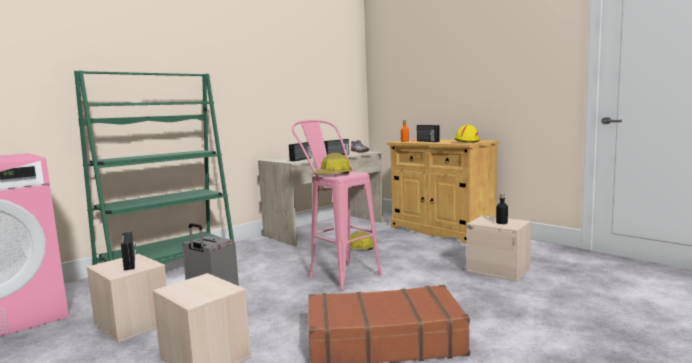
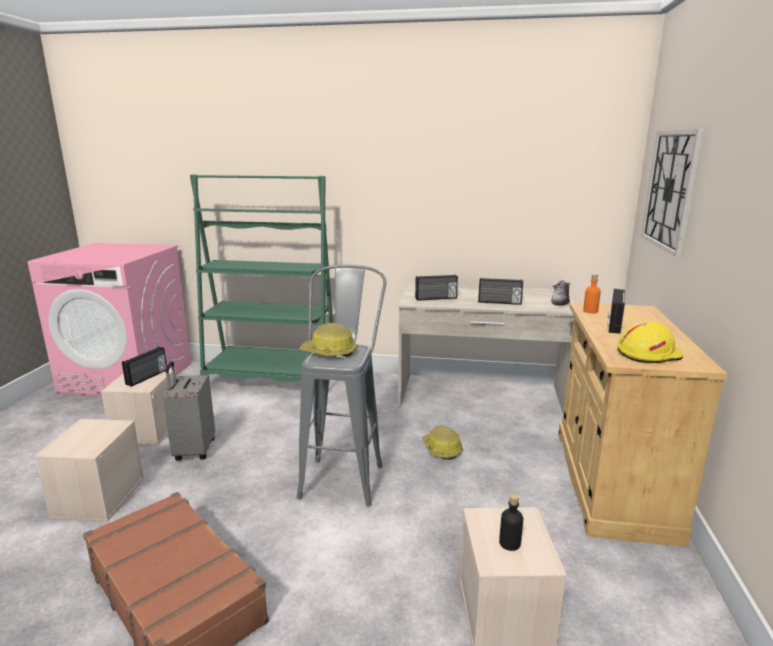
camera: 50 degrees right, 10 degrees up
(338, 273) = (345, 473): pink stool -> grey stool
(408, 78) = (671, 190): none -> wall clock

